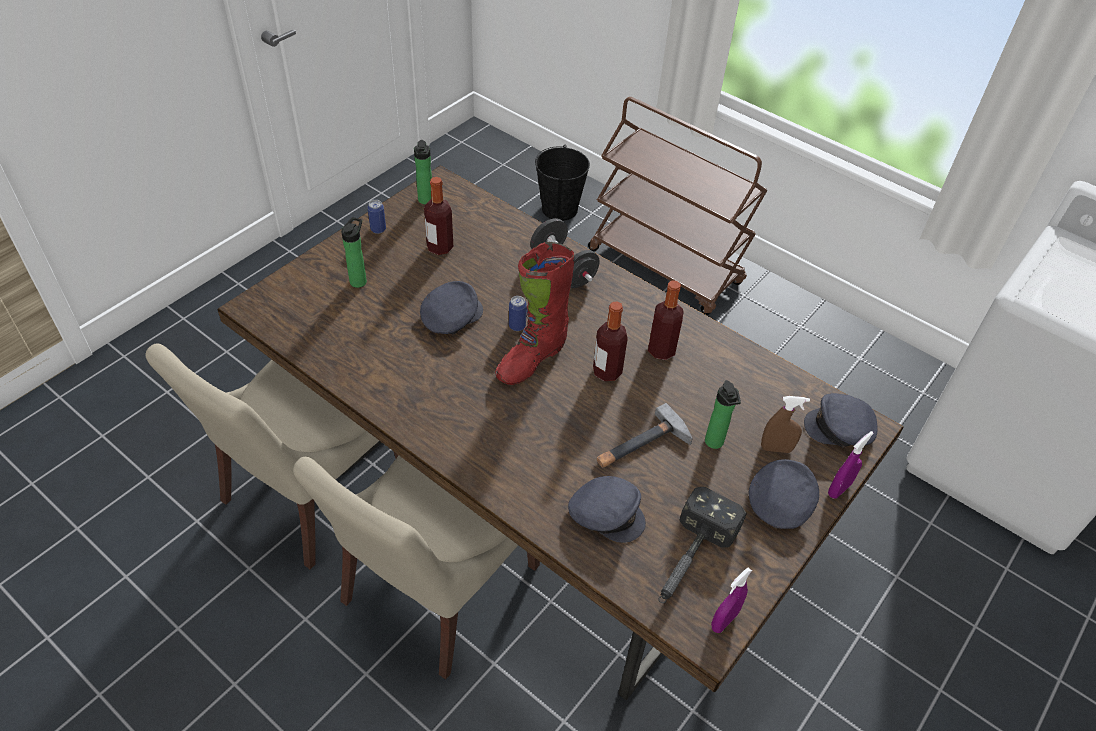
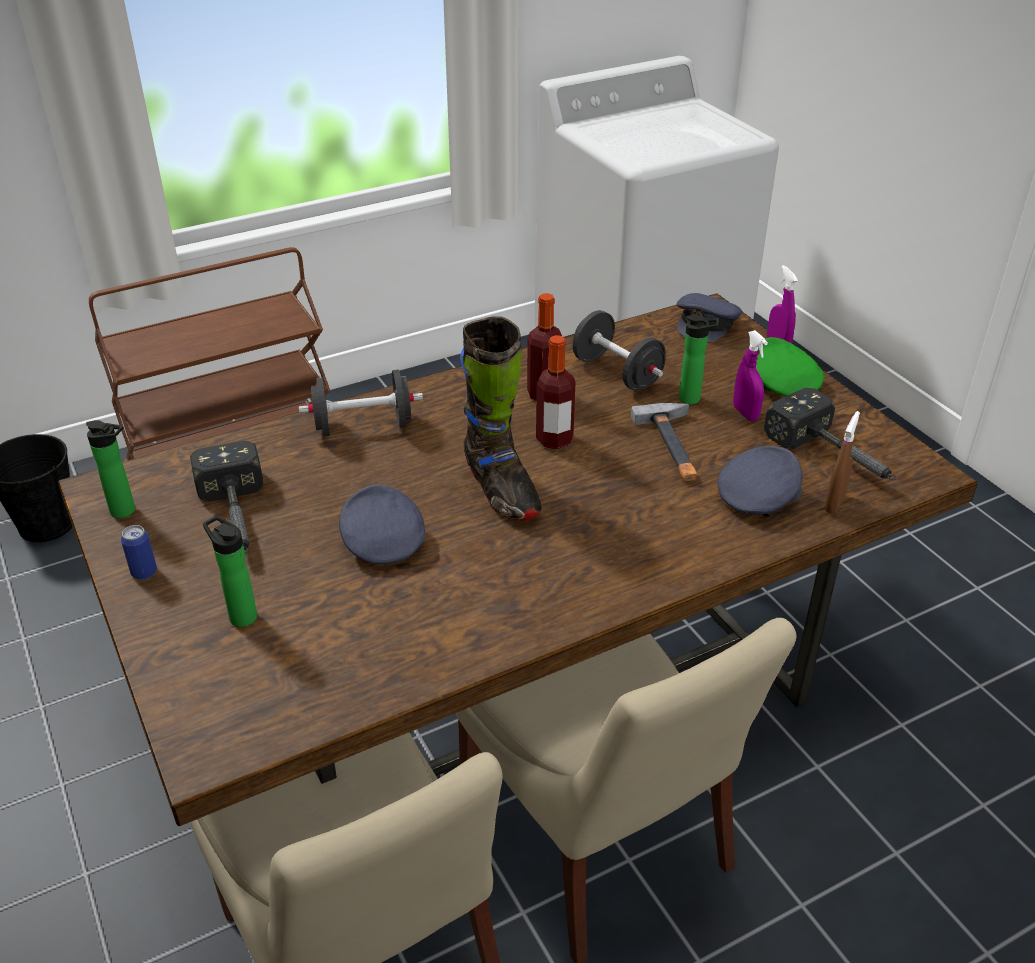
camera: 65 degrees left, 10 degrees down
(440, 247) = (237, 519): bottle -> hammer
(517, 326) = (437, 488): can -> none
(532, 359) = (501, 490): red boot -> black boot
(720, 386) = (617, 373): none -> black dumbbell
(724, 621) = (910, 457): purple spray bottle -> purple spray bottle (745, 413)
(776, 448) = (715, 365): brown spray bottle -> brown spray bottle (834, 503)
(780, 501) = (780, 383): grey cap -> green cap

